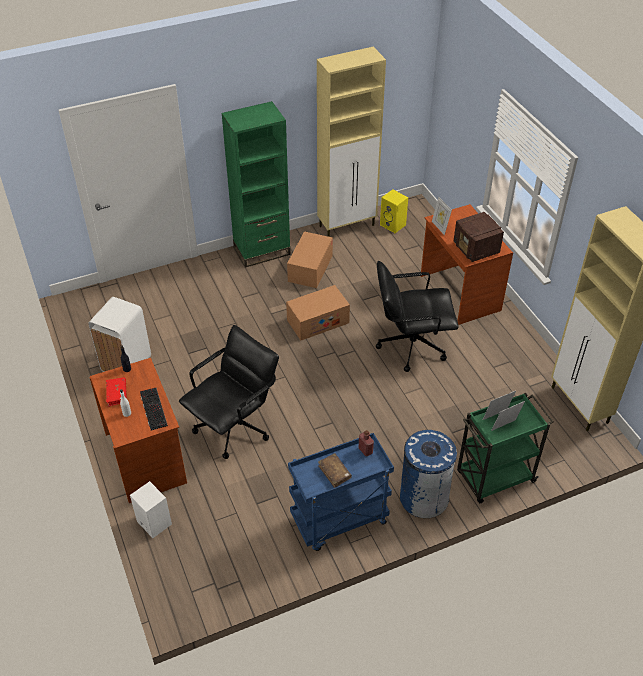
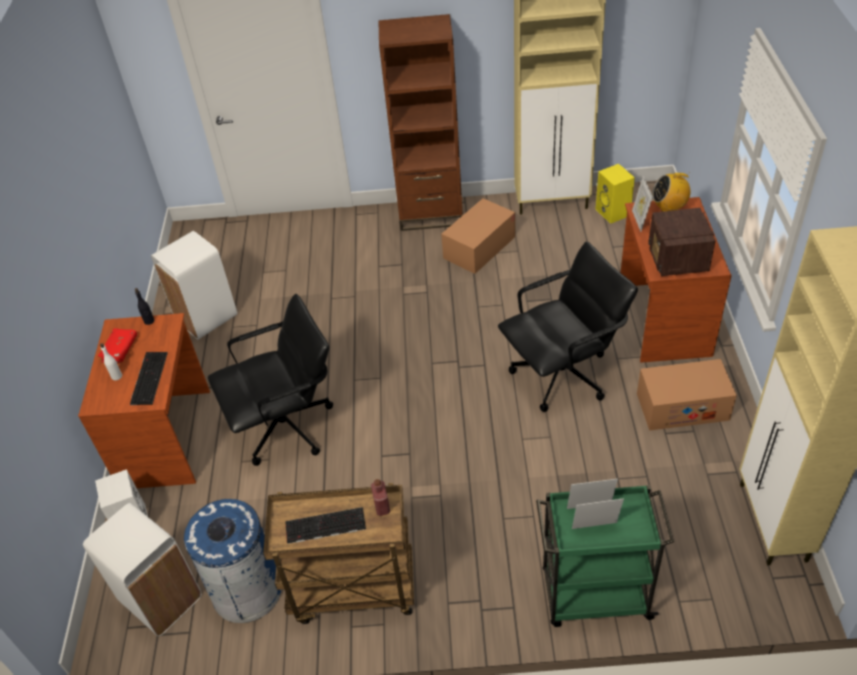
camera: 25 degrees right, 0 degrees up
(206, 565) = (161, 598): none -> white trash can
(262, 251) = (430, 214): green bookcase -> brown bookcase
(317, 321) = (455, 316): cardboard box -> cardboard box (682, 406)
(334, 473) = (324, 526): brown book -> keyboard
(339, 521) = (352, 591): blue cart -> brown cart
(411, 345) = (562, 375): black office chair -> black office chair turned 135 degrees clockwise
(424, 497) = (480, 593): blue trash can -> blue trash can (247, 590)
(454, 215) = (669, 208): none -> radio

